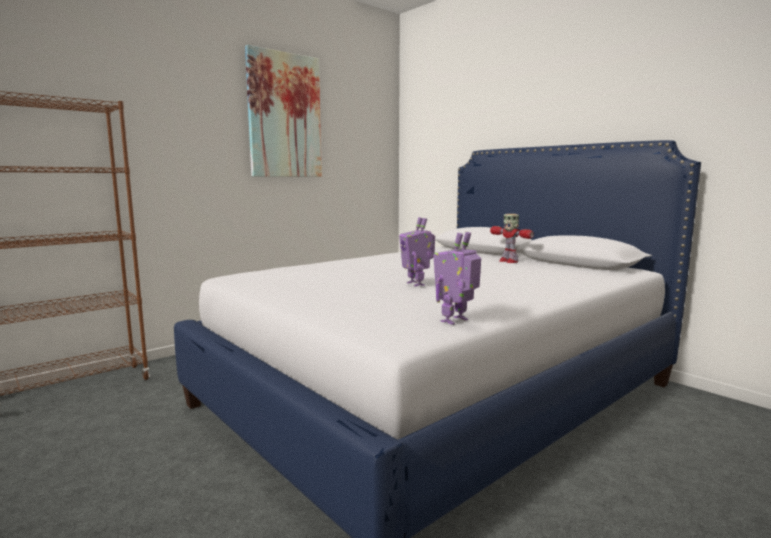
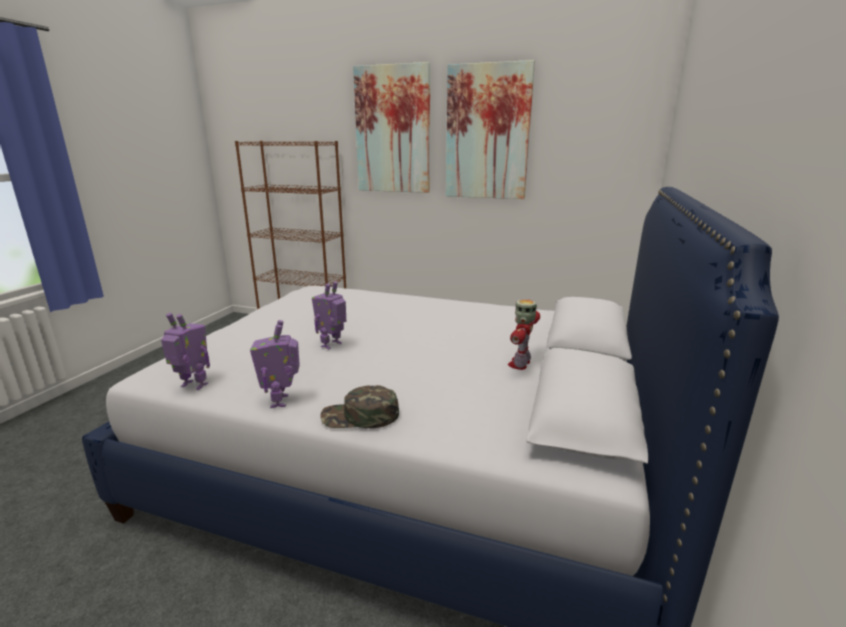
camera: 60 degrees right, 10 degrees up
(185, 103) = (393, 130): none -> picture
(517, 301) = (281, 401): none -> toy robot
(559, 289) = (360, 416): none -> green cap

